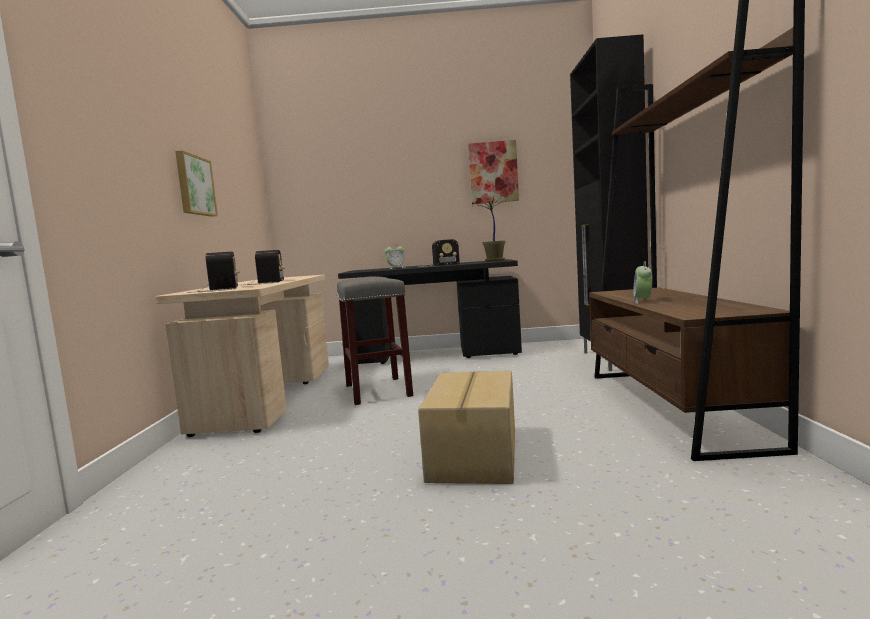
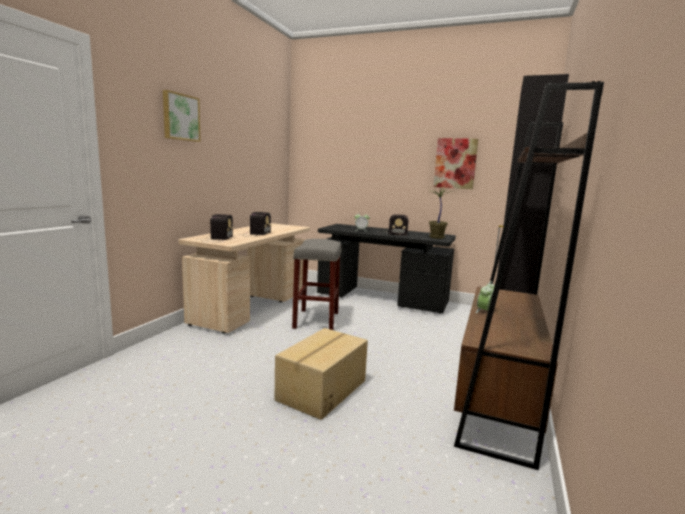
camera: 20 degrees right, 5 degrees up
(194, 185) = (222, 164): picture -> picture (180, 117)

